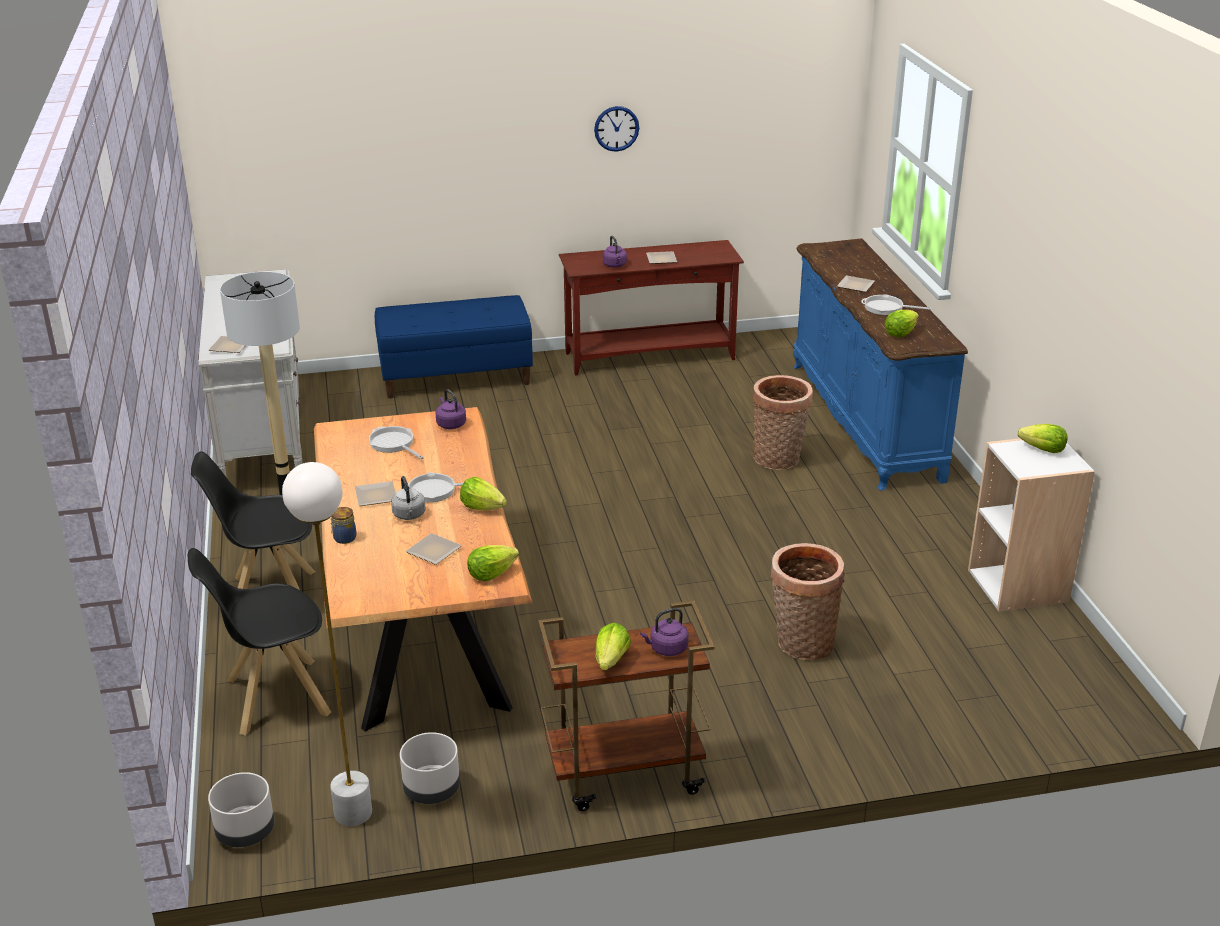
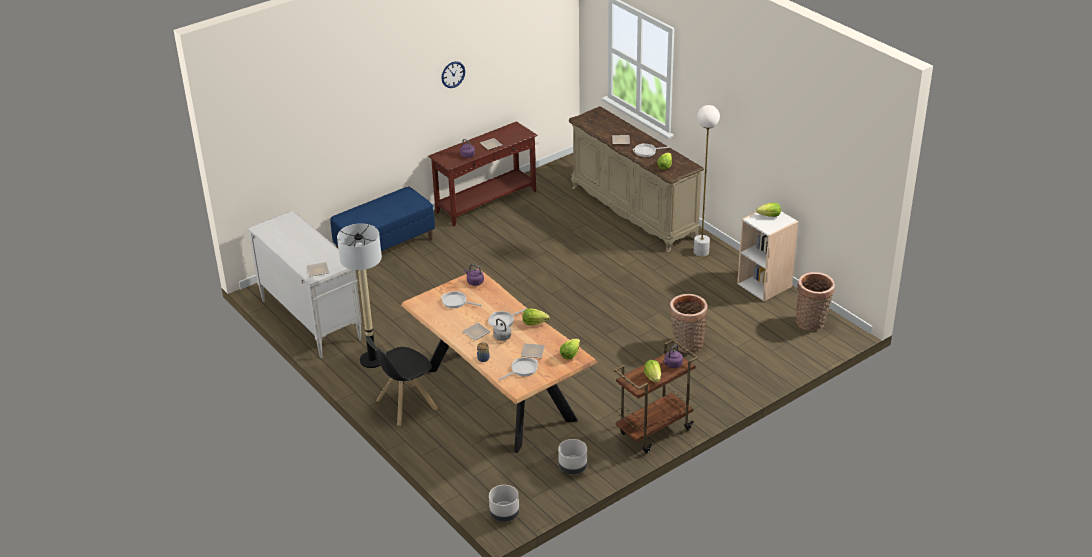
camera: 25 degrees left, 5 degrees up
(274, 697) = (457, 452): black chair -> none
(353, 813) = (546, 489): white floor lamp -> white floor lamp (701, 252)
(389, 574) = (522, 369): none -> frying pan
(778, 460) = (605, 249): basket -> basket (812, 323)
(862, 421) = (631, 213): blue cabinet -> beige cabinet

